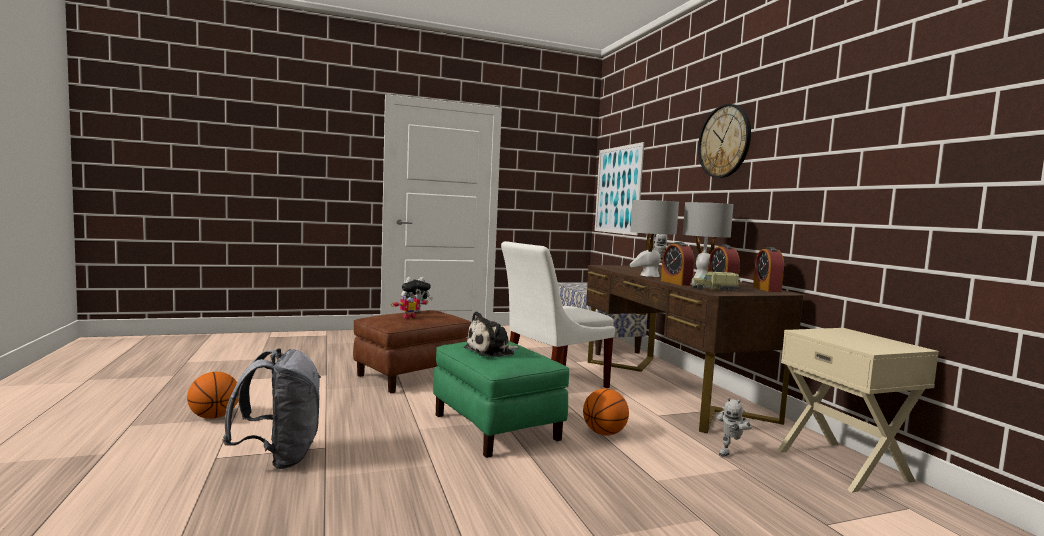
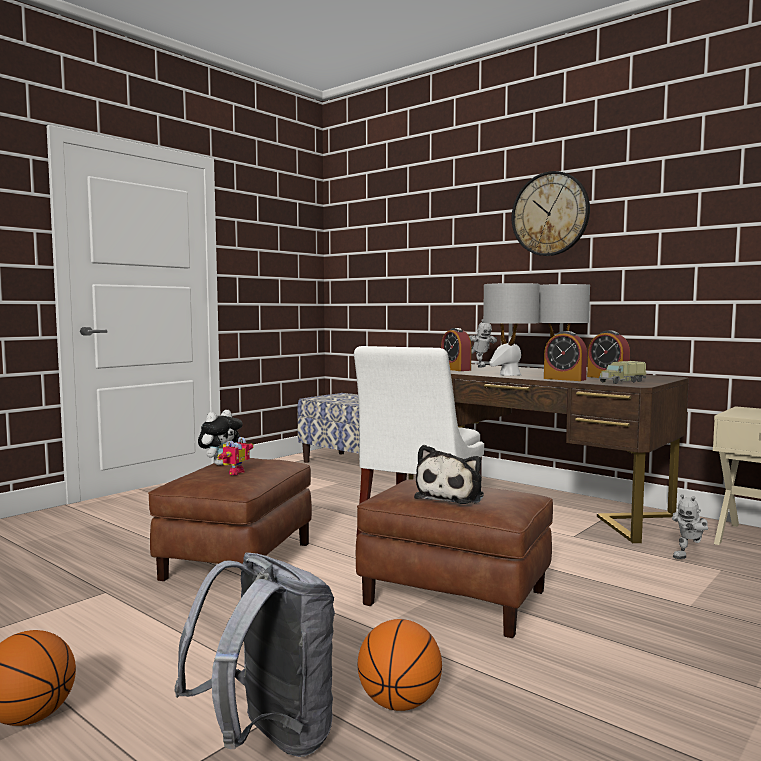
camera: 30 degrees left, 0 degrees up
(497, 427) = (456, 597): green ottoman -> brown ottoman
(604, 433) = (565, 570): basketball -> basketball (399, 703)
(618, 190) = (371, 273): picture -> none
(730, 452) = (689, 556): toy robot -> toy robot turned 45 degrees clockwise
(766, 289) = (646, 376): alarm clock -> alarm clock (455, 369)

